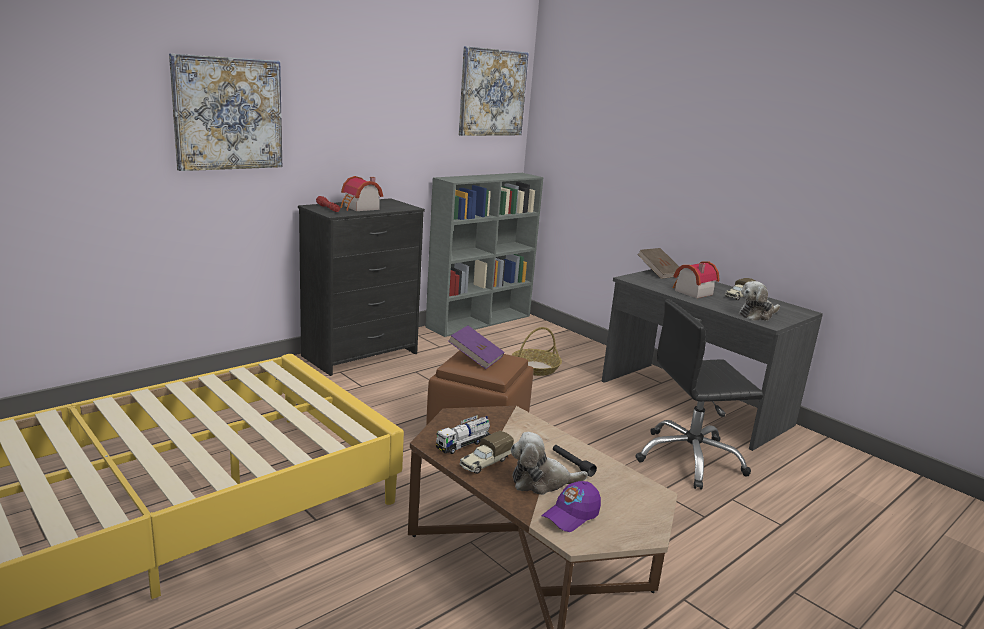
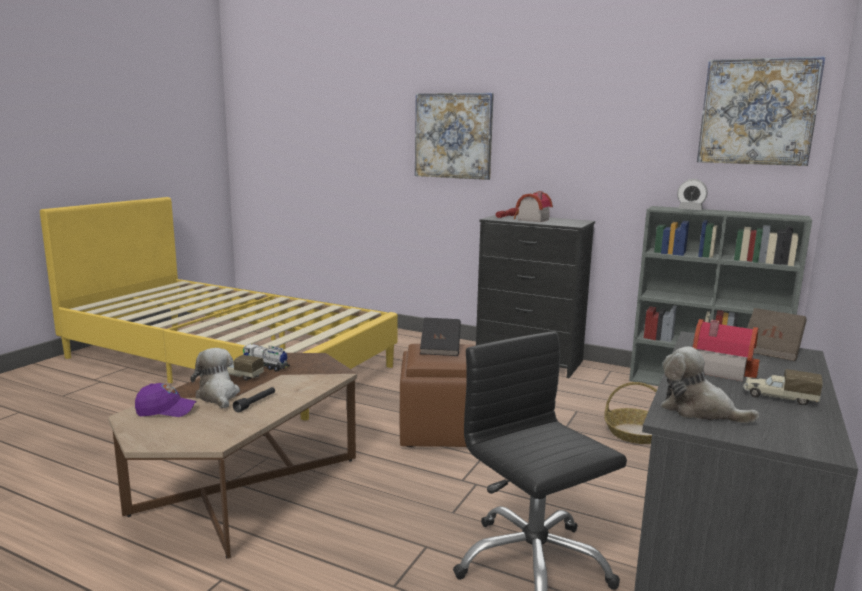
camera: 70 degrees right, 5 degrees down
(470, 178) = (690, 210): none -> alarm clock
(475, 358) = (440, 348): purple book -> black book
(571, 516) = (166, 411): purple cap -> purple cap turned 150 degrees clockwise

